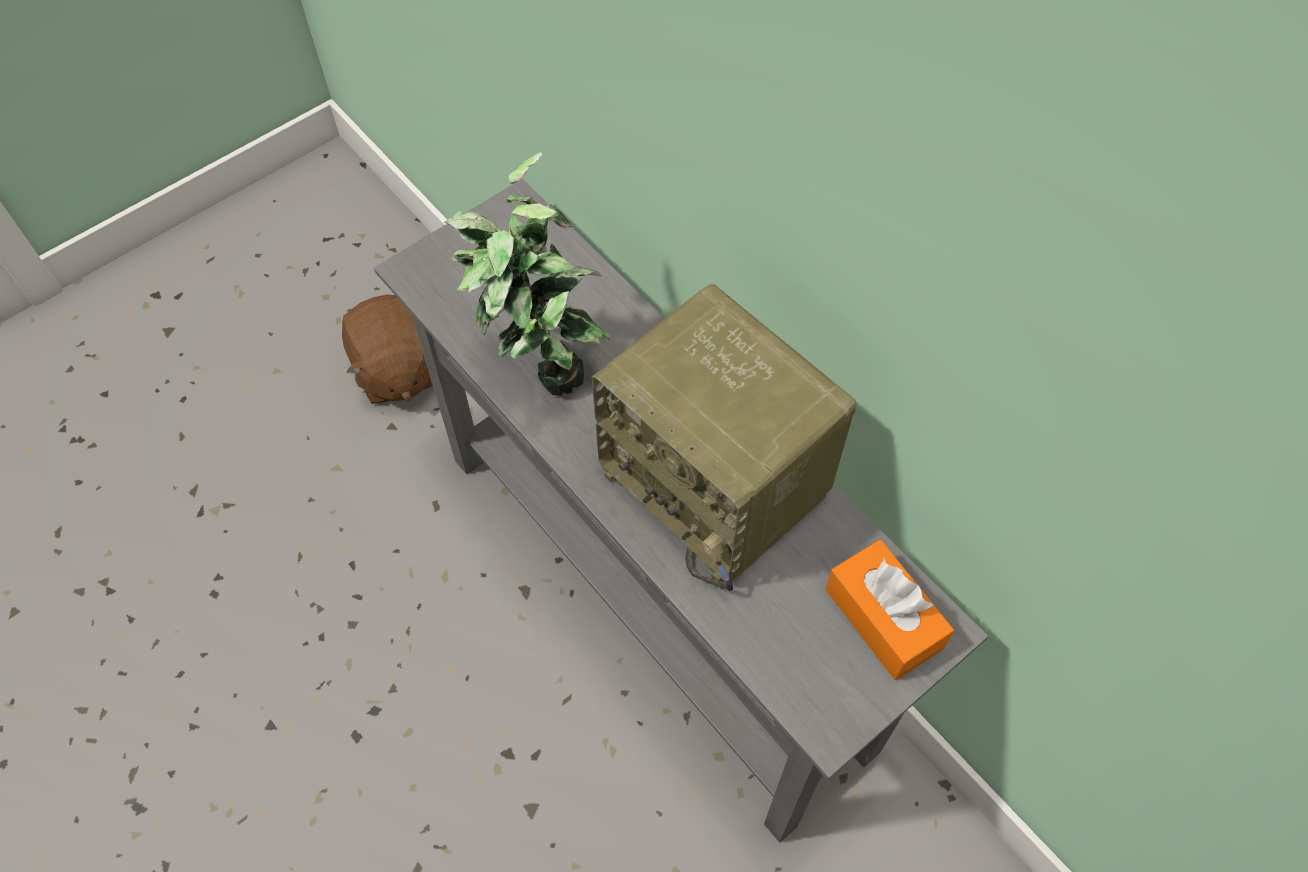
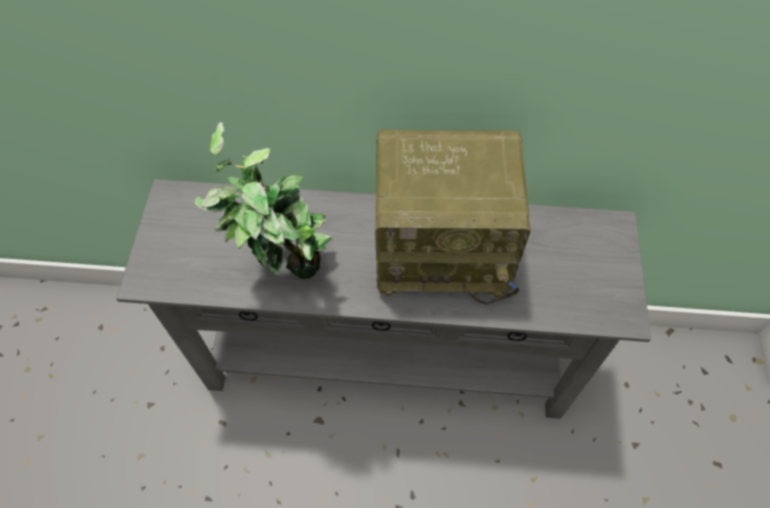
camera: 45 degrees left, 0 degrees up
(396, 370) = (119, 372): brown plush toy -> none
(883, 618) = (588, 244): orange tissue box -> none

